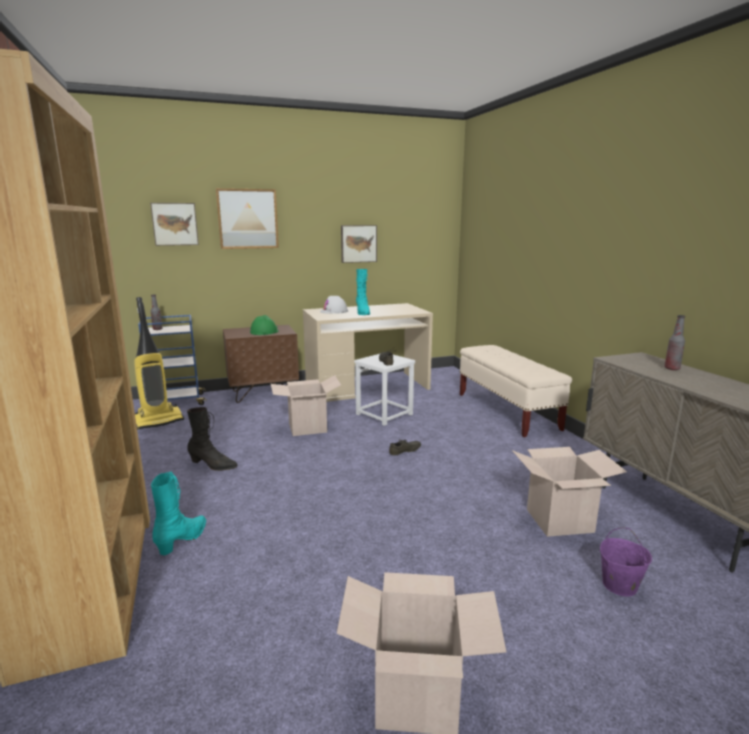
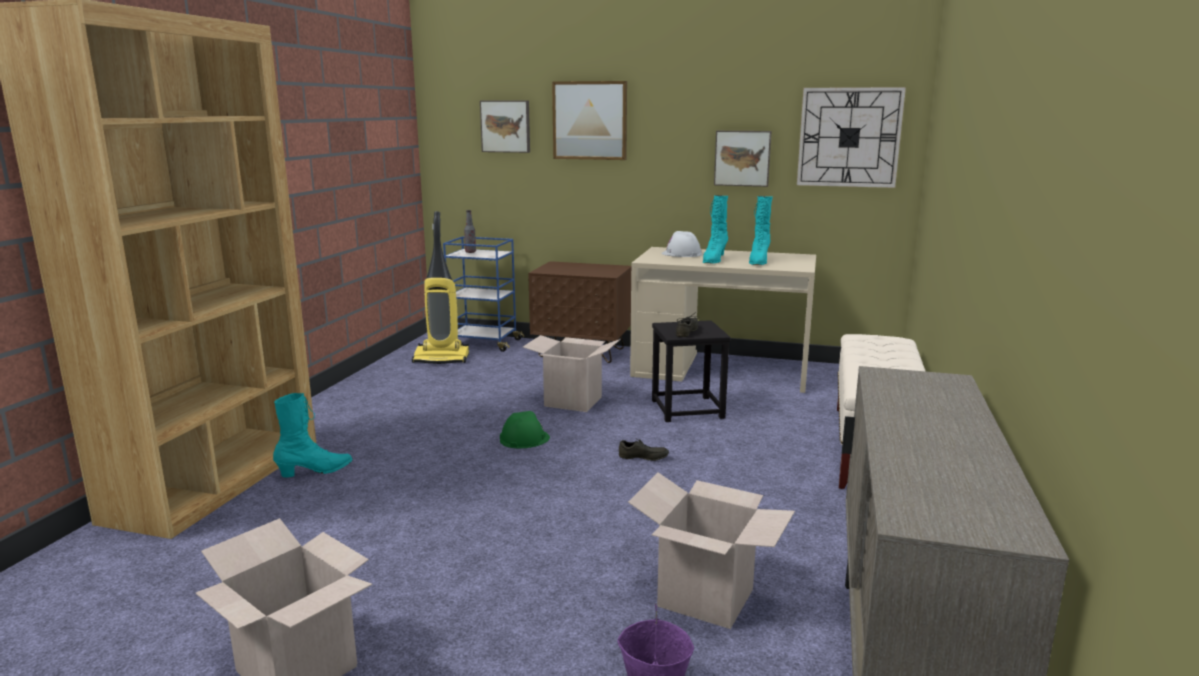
camera: 35 degrees right, 0 degrees up
(212, 465) = (428, 414): black boot -> none
(264, 332) = (584, 270): green hard hat -> green hard hat (524, 438)
(384, 414) = (687, 409): white stool -> black stool
(389, 310) = (758, 261): none -> turquoise boot
(420, 228) = (849, 137): none -> wall clock
(672, 368) = (940, 405): bottle -> none

